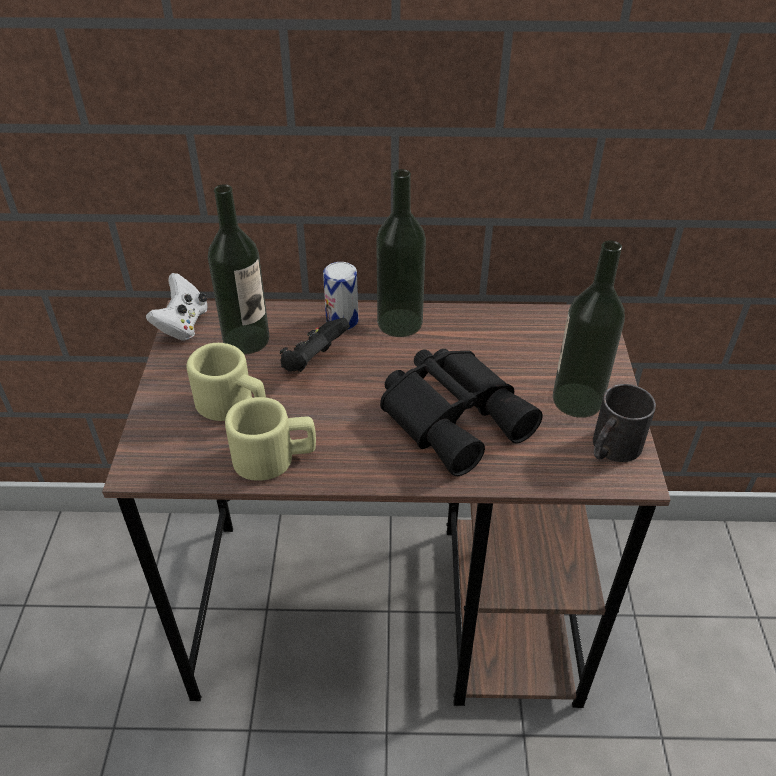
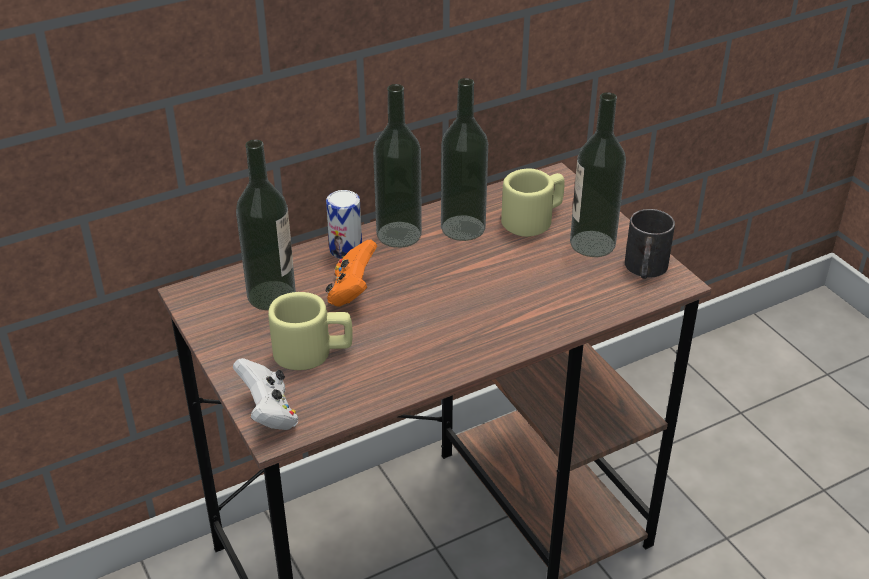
camera: 30 degrees left, 5 degrees down
(183, 325) = (196, 304): white game controller -> white game controller (269, 413)
(275, 458) = (389, 377): beige mug -> beige mug (534, 219)
(313, 362) = (352, 291): black game controller -> orange game controller
(455, 415) = (509, 289): black binoculars -> none
(463, 337) = (463, 228): none -> bottle

